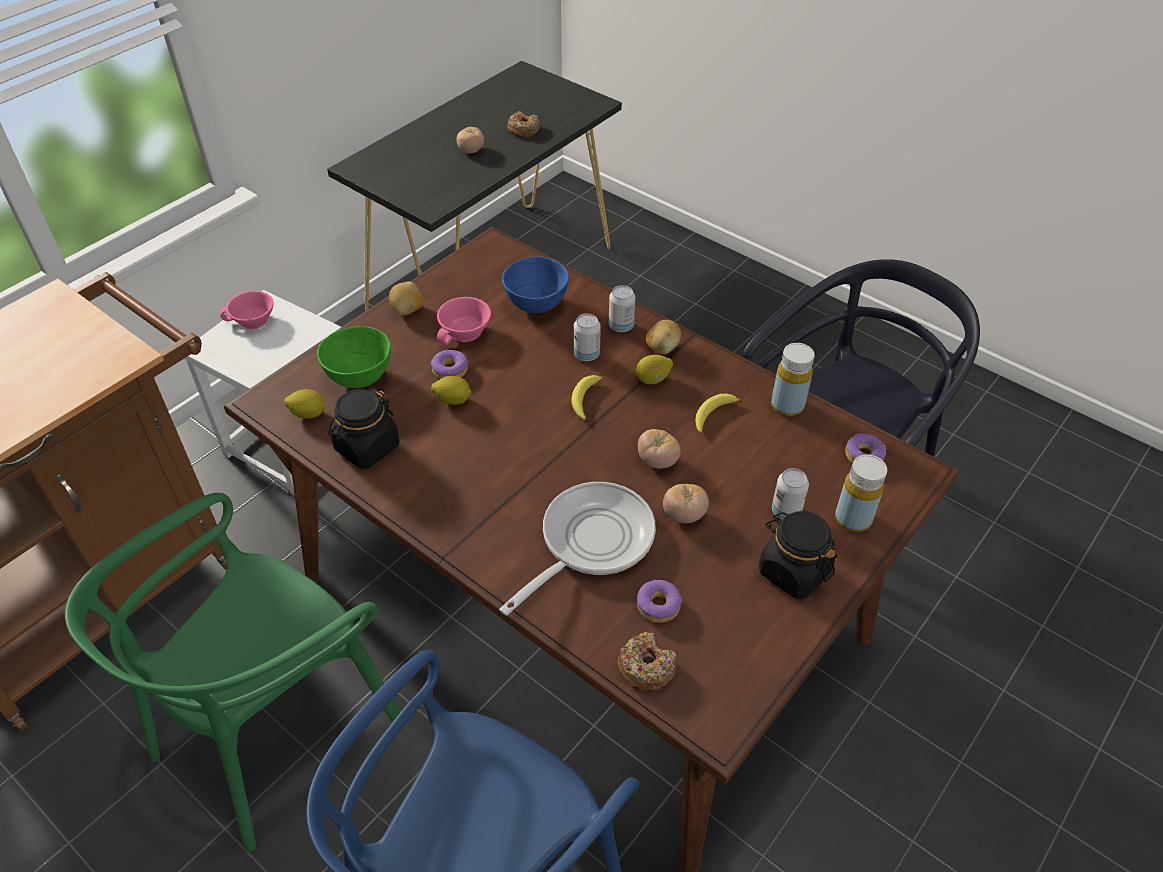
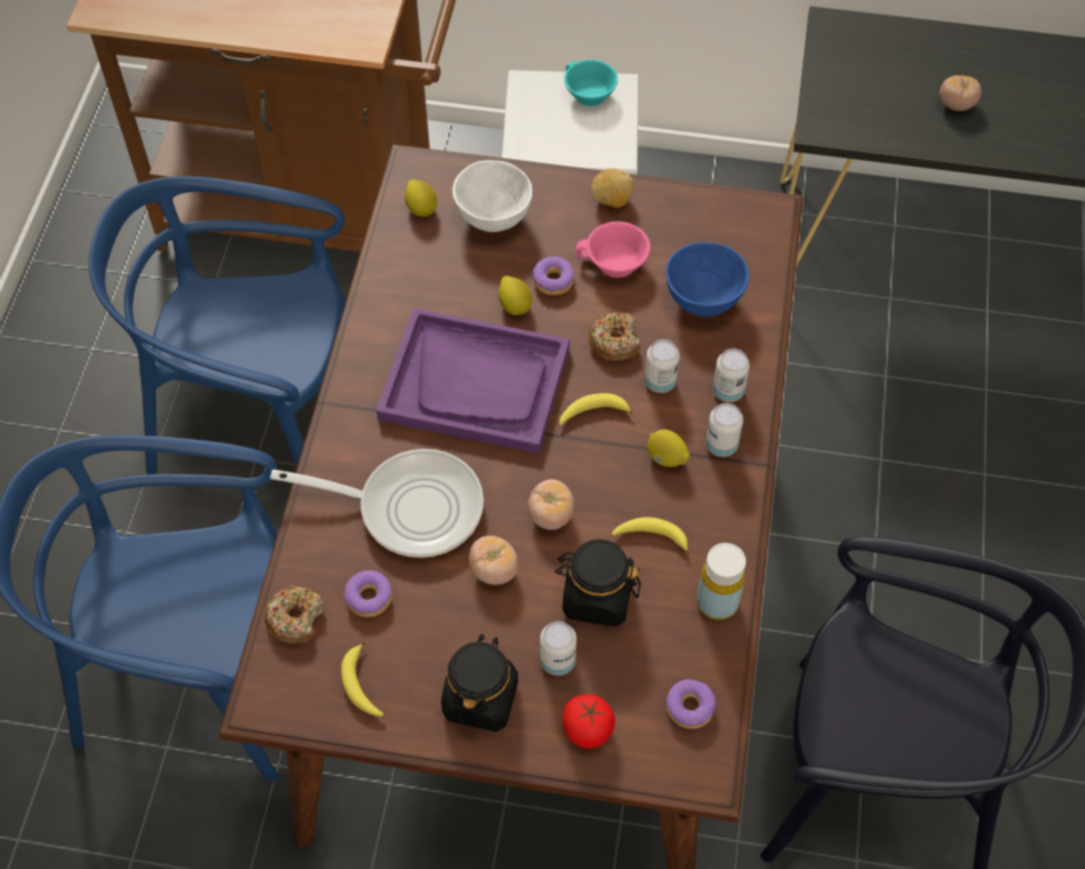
camera: 60 degrees right, 10 degrees up
(252, 321) = (587, 95): pink cup -> turquoise cup
(275, 730) = (260, 422): green chair -> blue chair
(359, 377) = (492, 217): green bowl -> white bowl
(367, 447) = (411, 275): black jar -> black jar (596, 597)
(505, 453) = (475, 383): none -> purple tray
(523, 130) = (1044, 129): donut -> donut (614, 342)
(662, 348) = (721, 445): potato -> can
(738, 646) = (361, 685): none -> banana
(853, 518) = (588, 729): yellow bottle -> tomato

